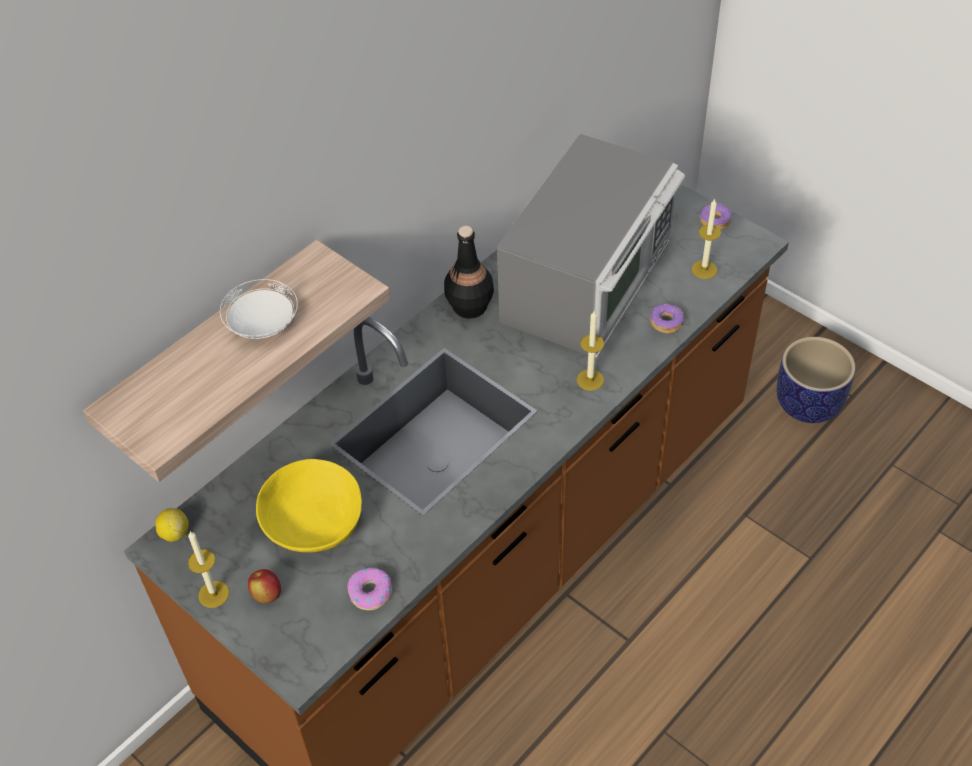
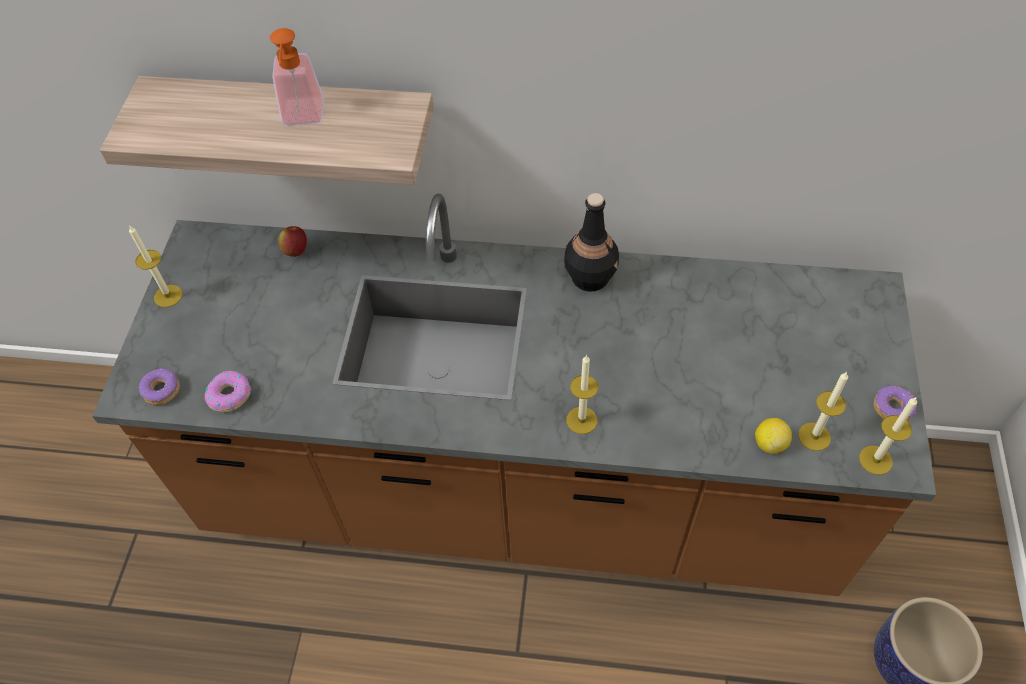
camera: 55 degrees right, 5 degrees up
(175, 533) = (210, 237): lemon -> lemon (769, 443)
(263, 324) = (303, 118): white plate -> soap dispenser
(267, 594) = (187, 329): apple -> apple (295, 250)
(312, 524) = (273, 315): yellow bowl -> none
(590, 281) = (705, 348): microwave -> none
(666, 322) = (710, 442): donut -> donut (162, 390)
(744, 252) = (875, 460): none -> candle

